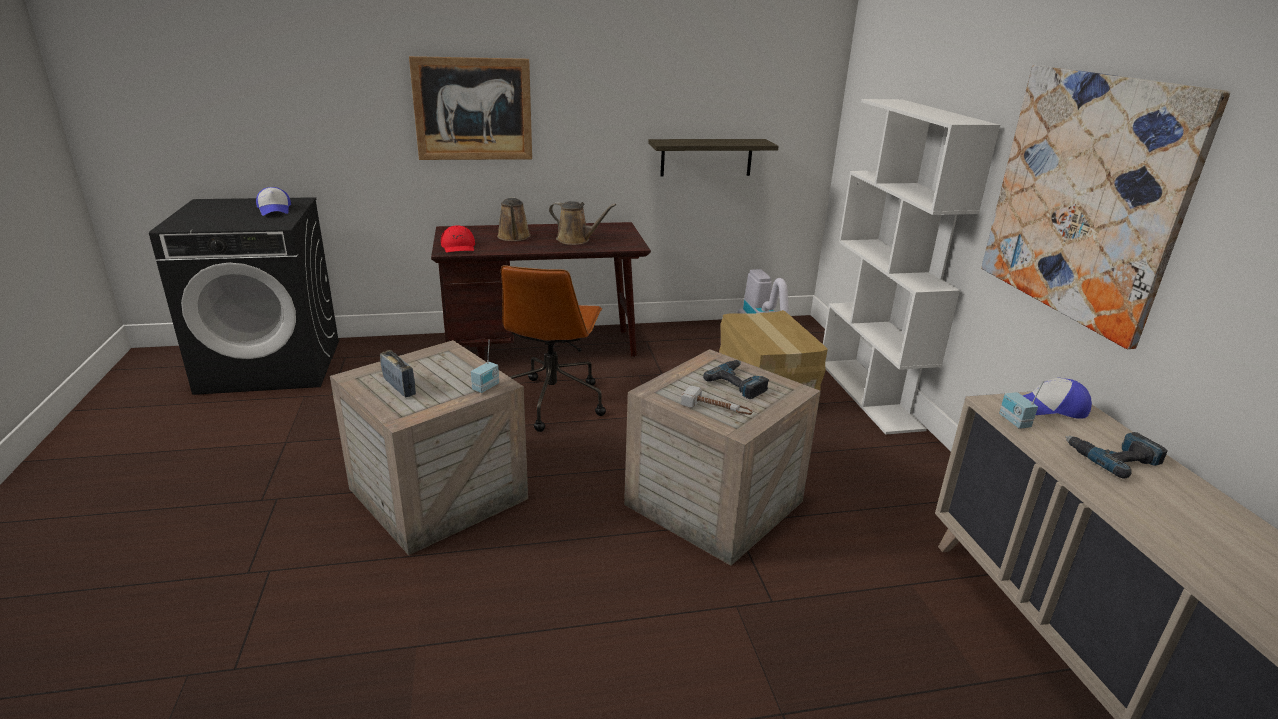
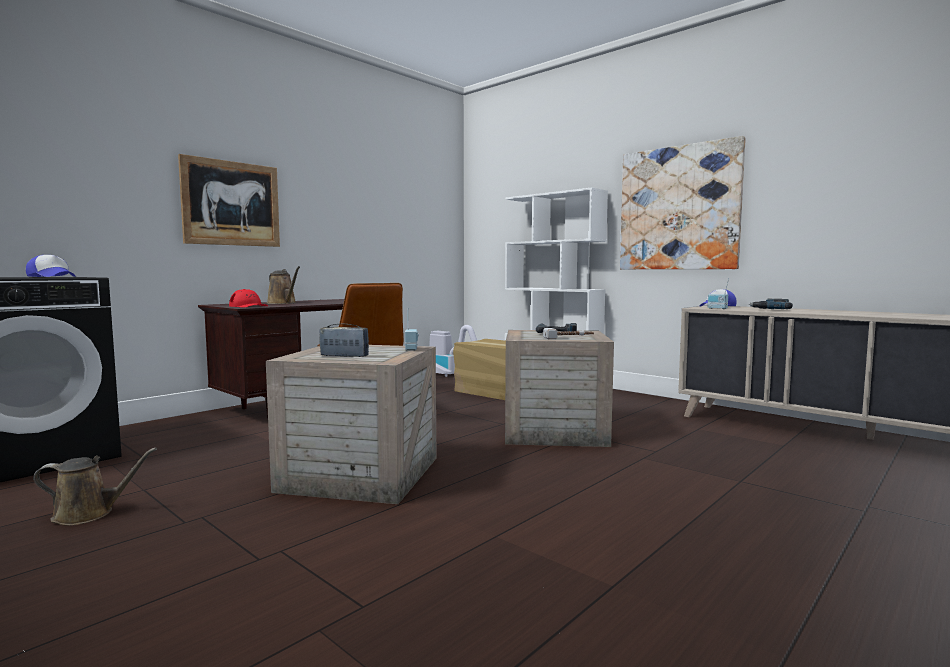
camera: 35 degrees left, 20 degrees down
(576, 240) = (335, 301): brown watering can -> brown watering can (89, 514)
(706, 157) = (395, 250): shelf -> none

